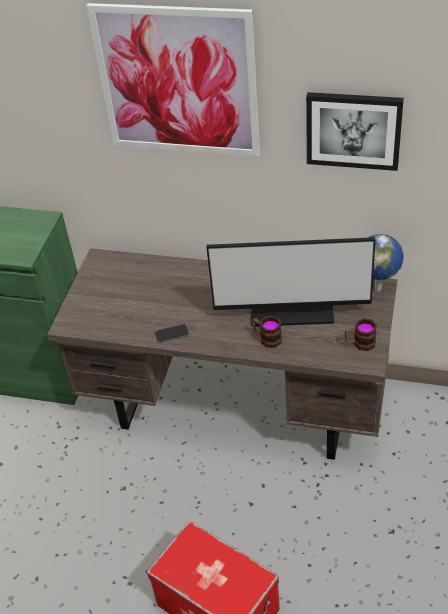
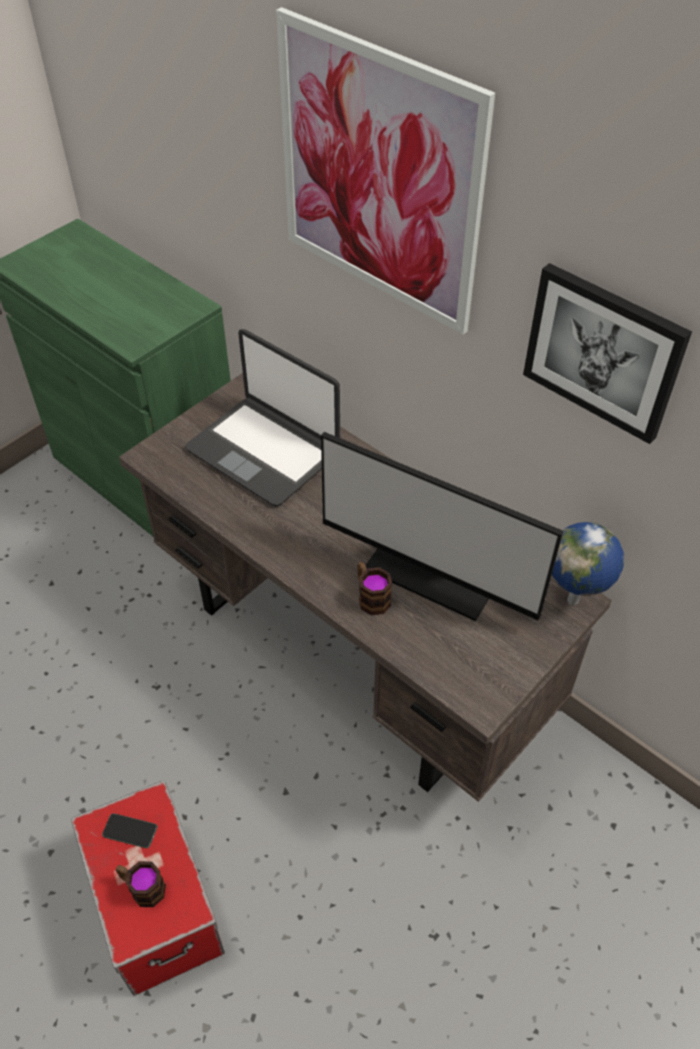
camera: 25 degrees right, 5 degrees up
(139, 290) = (264, 451): none -> laptop
(172, 334) = (259, 529): phone -> phone (130, 831)
(360, 343) = (489, 669): mug -> mug (142, 888)

